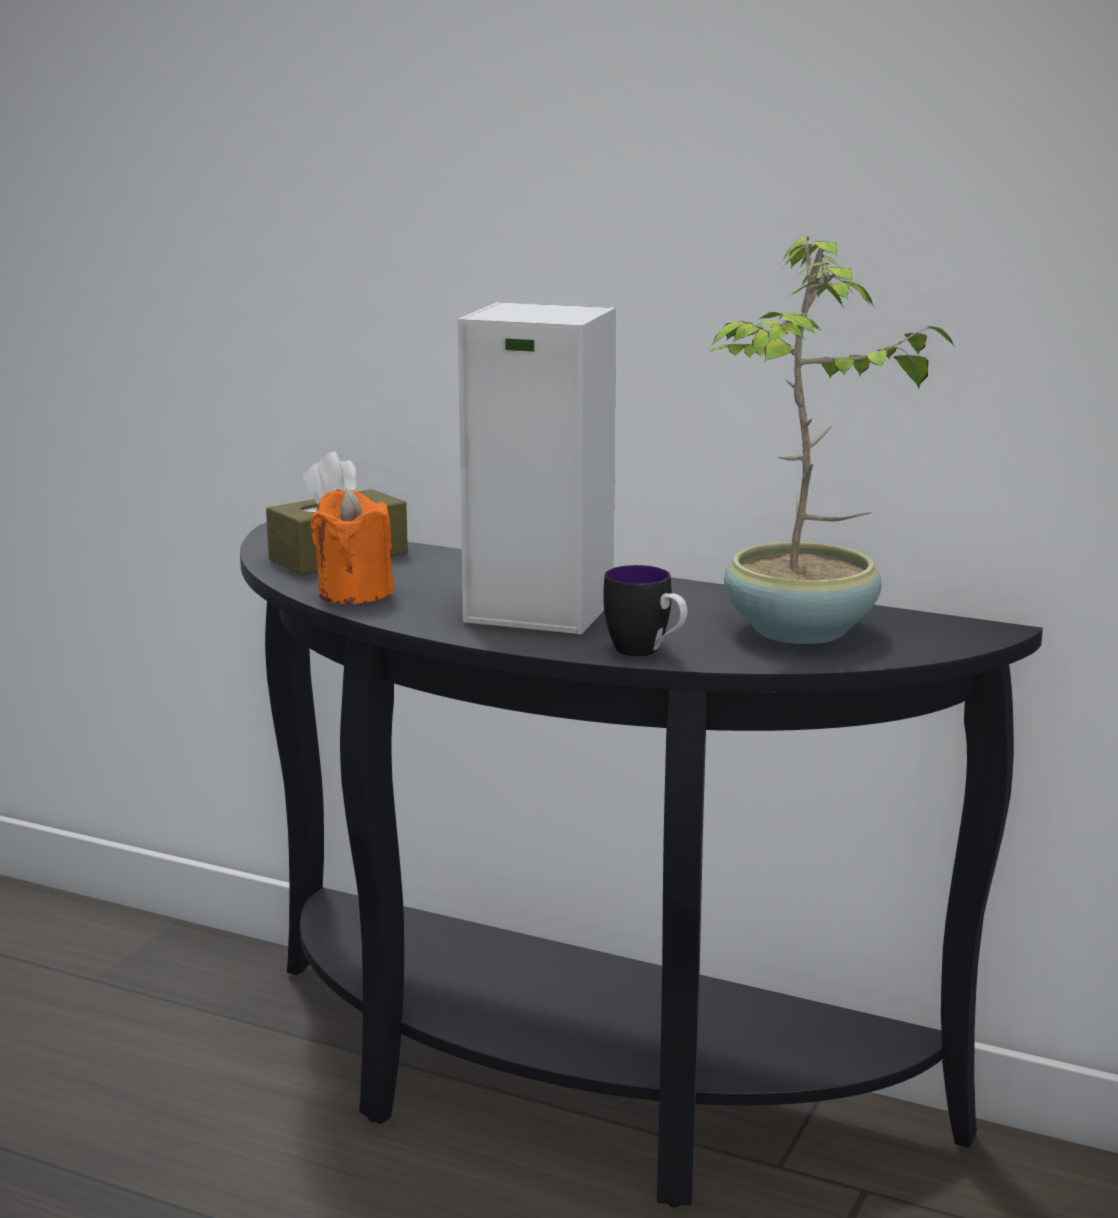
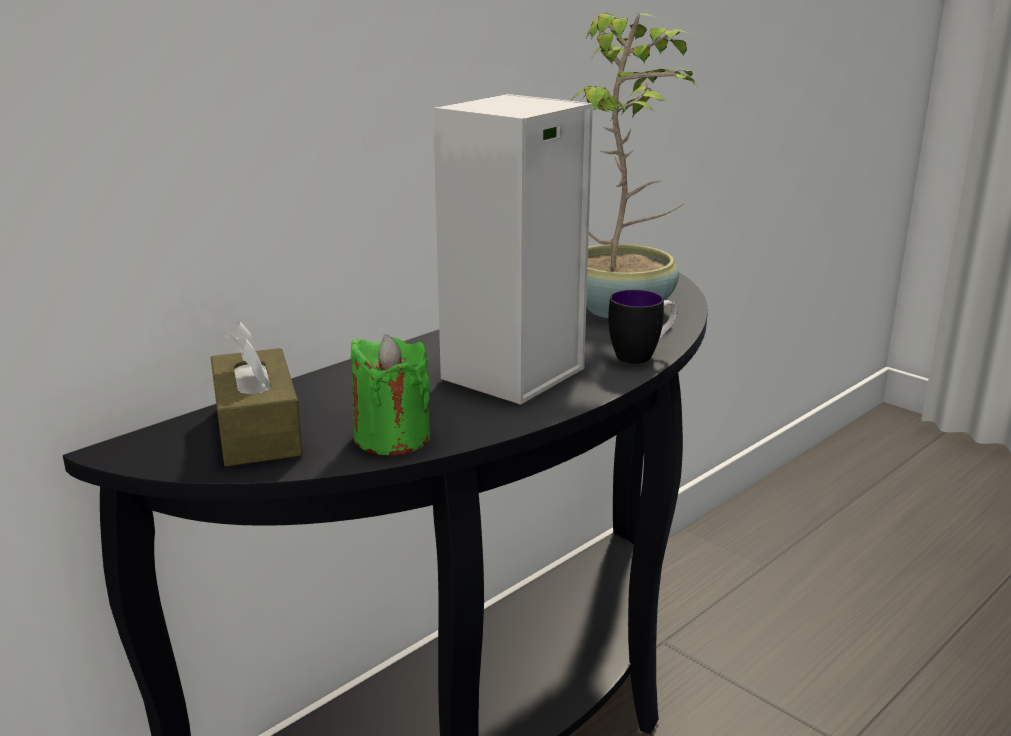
camera: 70 degrees left, 5 degrees up
(354, 593) = (392, 438): orange candle -> green candle

